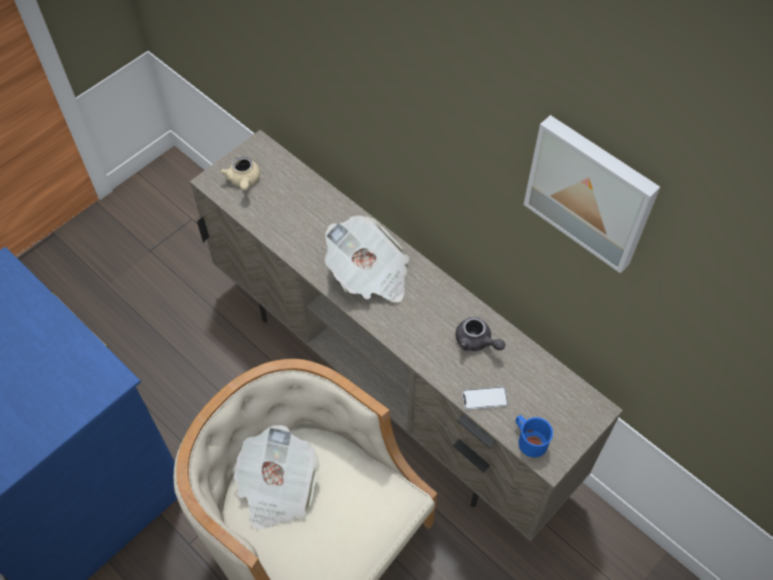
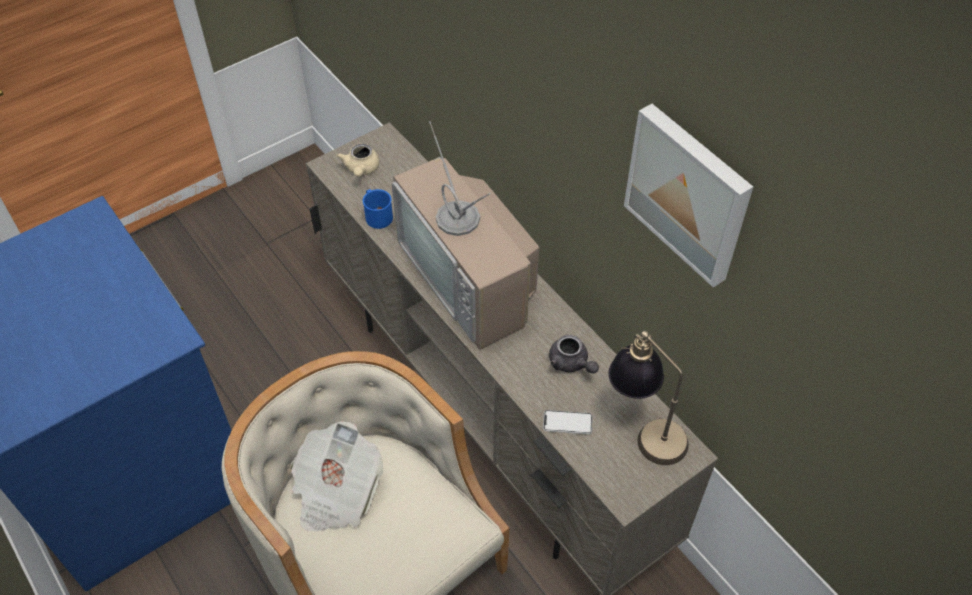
camera: 10 degrees right, 5 degrees down
(369, 274) = (471, 279): newspaper -> television
(529, 439) = (607, 472): blue mug -> blue mug (377, 215)
(553, 393) = (644, 429): none -> table lamp

